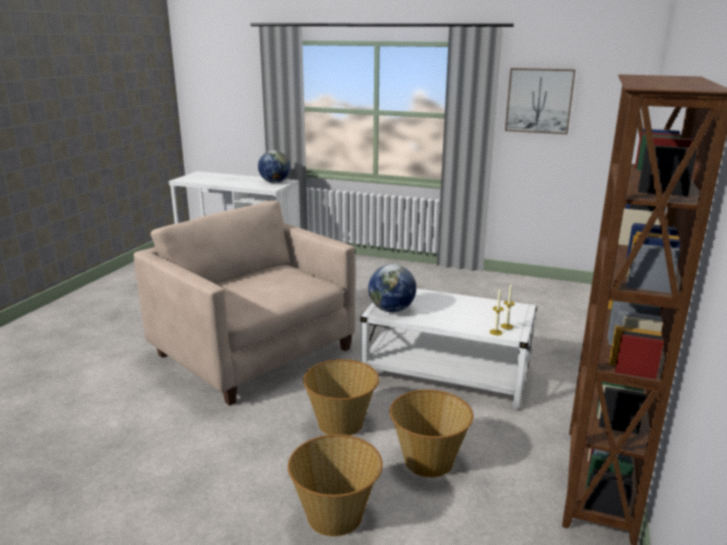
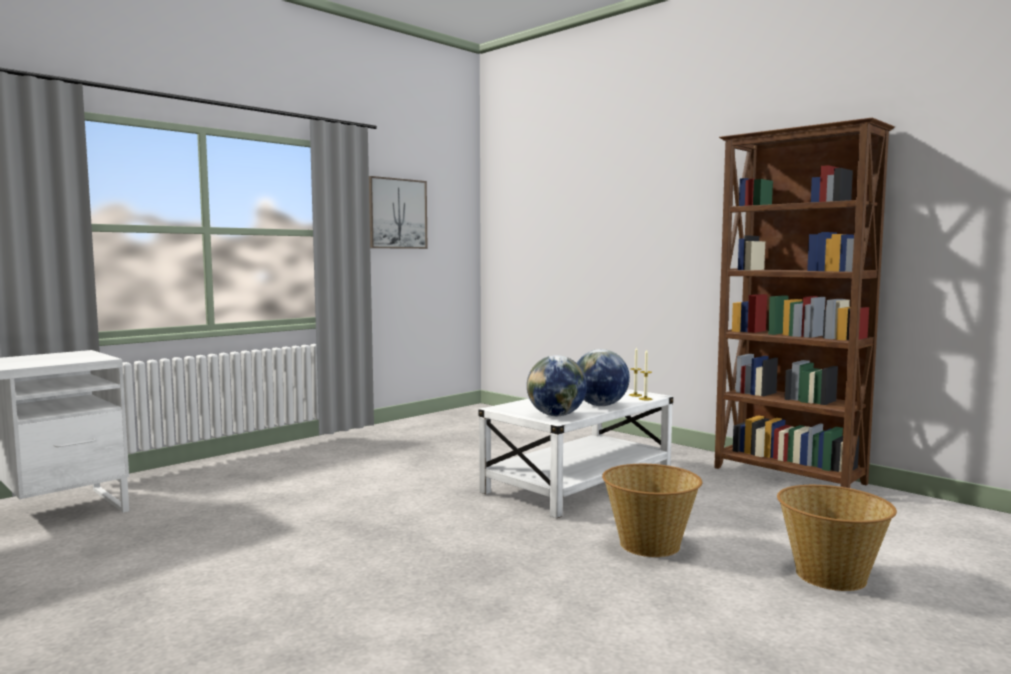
camera: 65 degrees left, 15 degrees down
(254, 353) = (411, 567): beige armchair -> none
(274, 182) = (67, 356): globe -> globe (600, 405)
(428, 460) = (740, 520): basket -> none

